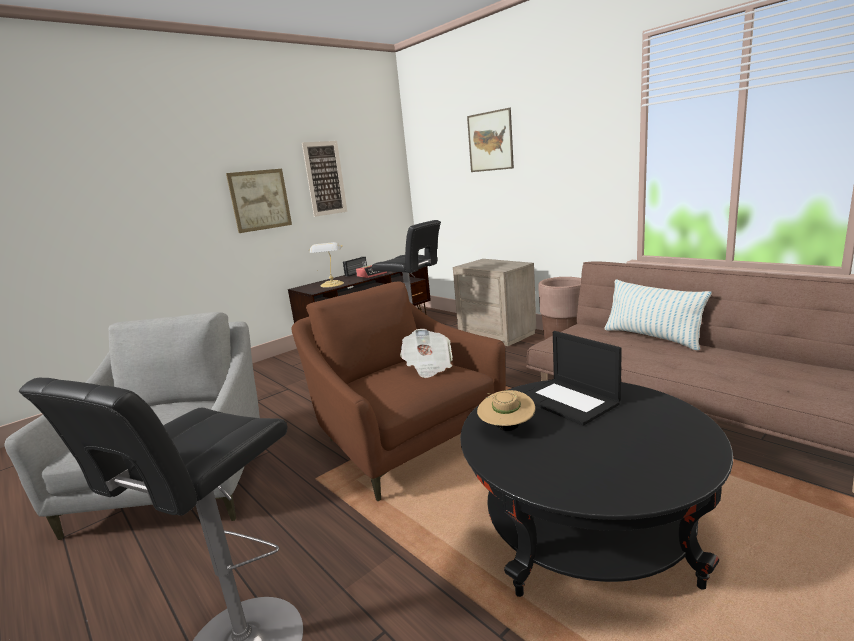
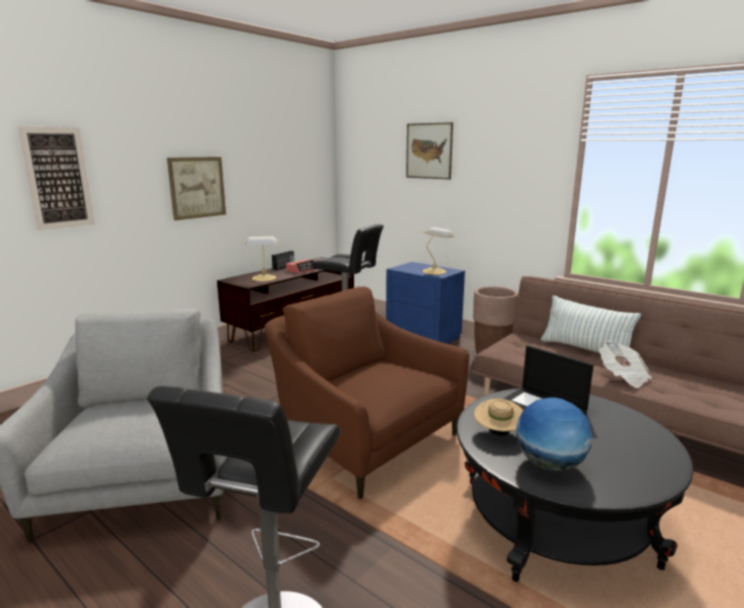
camera: 10 degrees left, 0 degrees up
(325, 178) = (260, 169): picture -> picture (58, 178)
(428, 366) = (397, 371): newspaper -> newspaper (623, 376)
(497, 334) = (424, 336): beige nightstand -> blue nightstand
(501, 265) = (435, 271): none -> table lamp
(551, 463) = (549, 464): none -> globe

